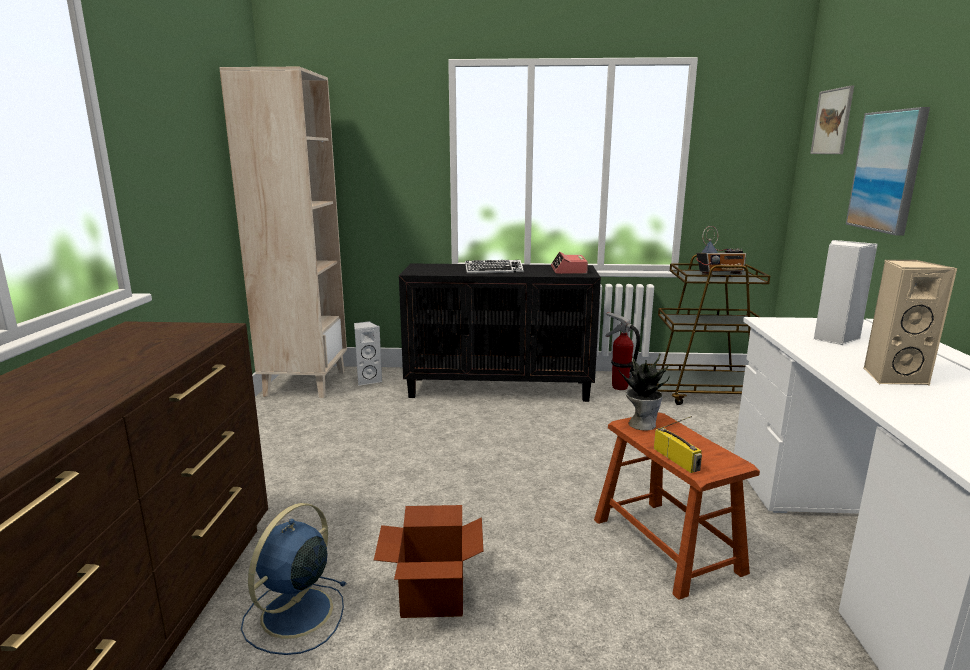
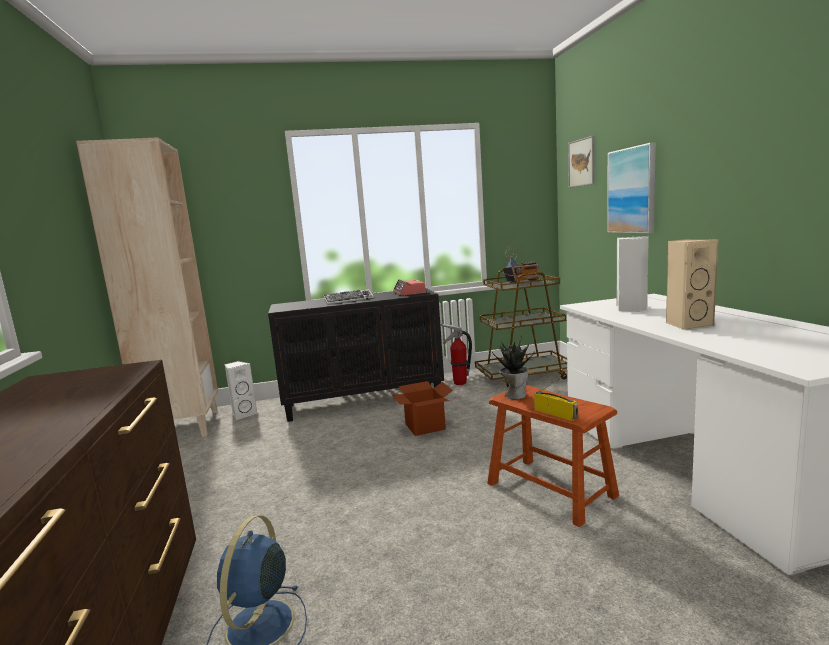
camera: 15 degrees left, 5 degrees down
(433, 596) = (382, 576): cardboard box -> cardboard box (425, 426)

